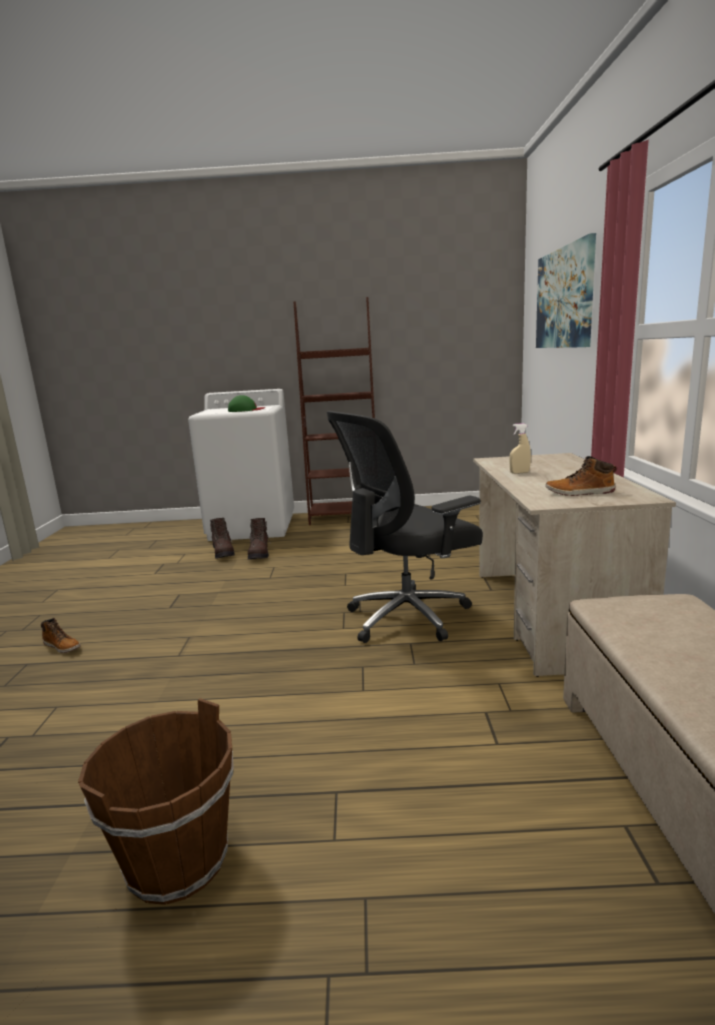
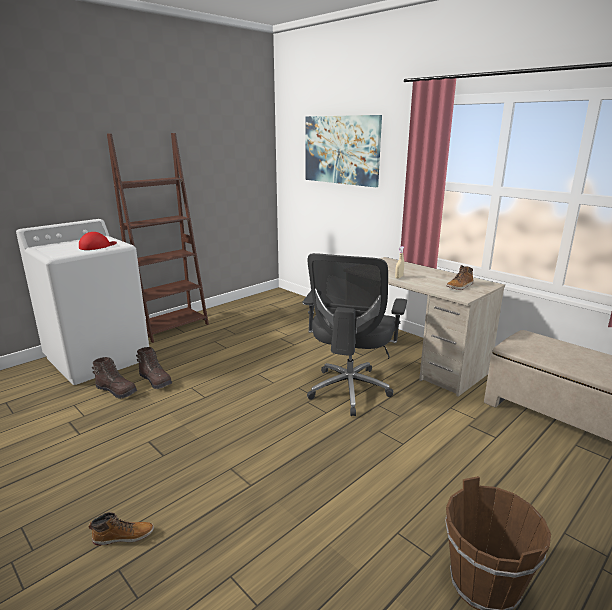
camera: 45 degrees left, 5 degrees up
(246, 410) = (97, 246): green cap -> red cap

